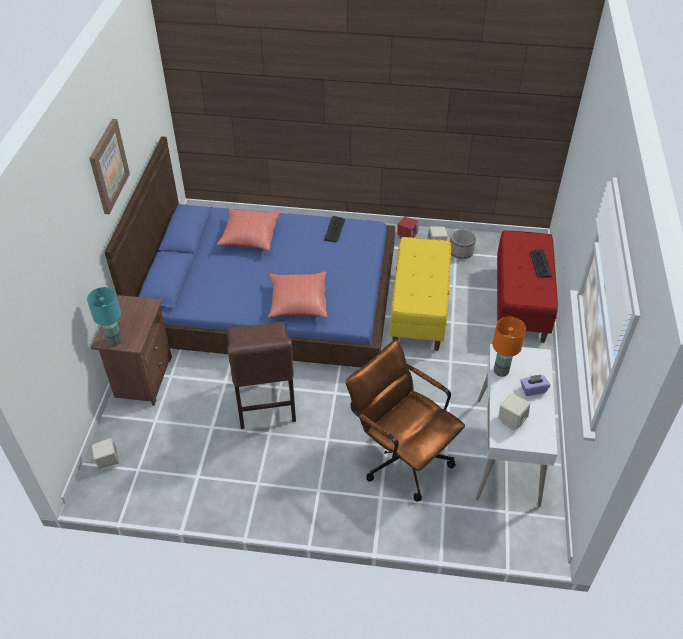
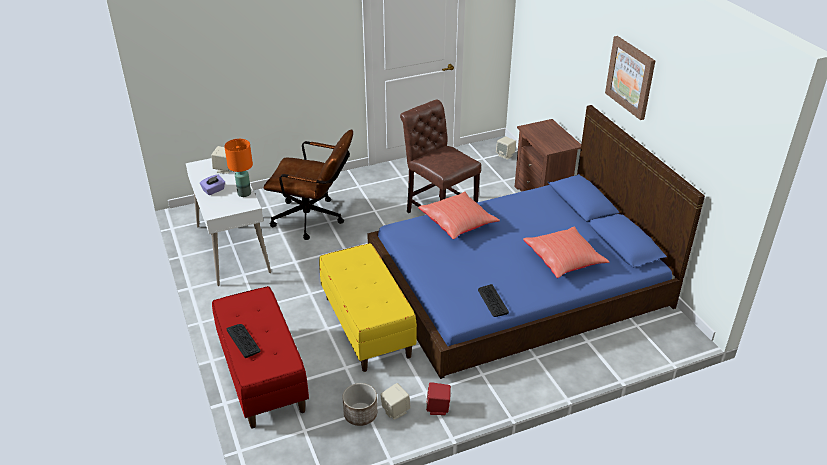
camera: 150 degrees right, 10 degrees down
(115, 341) = (541, 125): turquoise table lamp -> none

